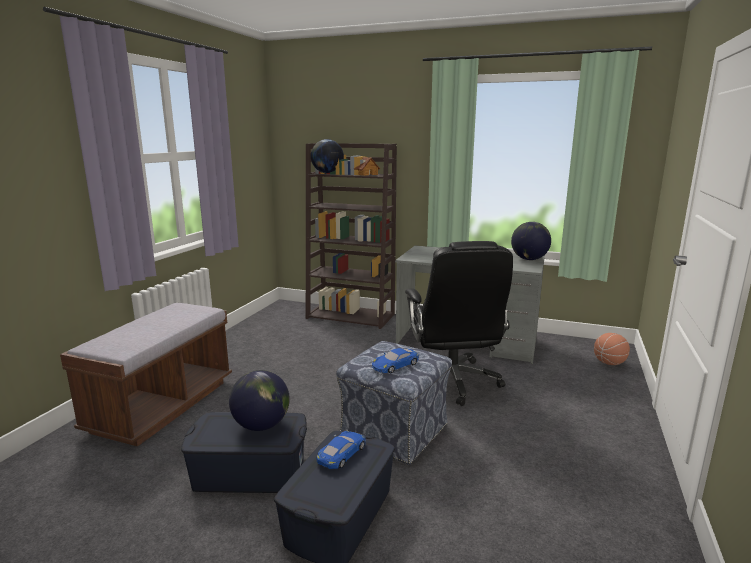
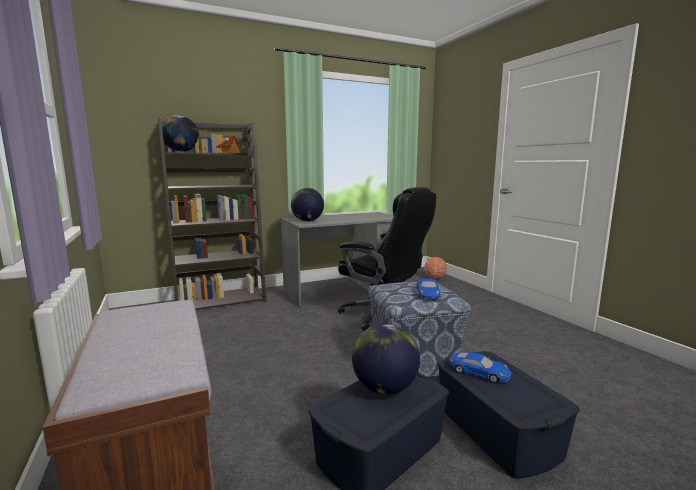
camera: 45 degrees left, 5 degrees down
(342, 453) = (479, 372): blue toy car -> blue toy car turned 135 degrees clockwise
(529, 259) = (379, 214): globe -> globe (307, 221)

